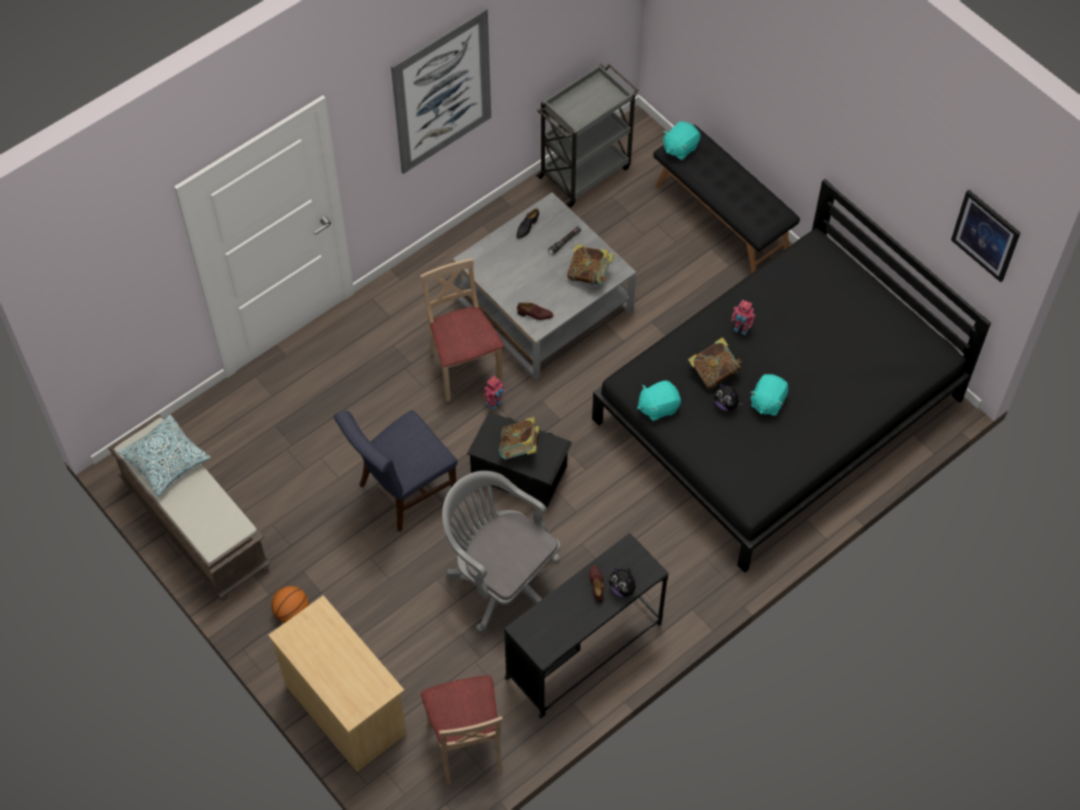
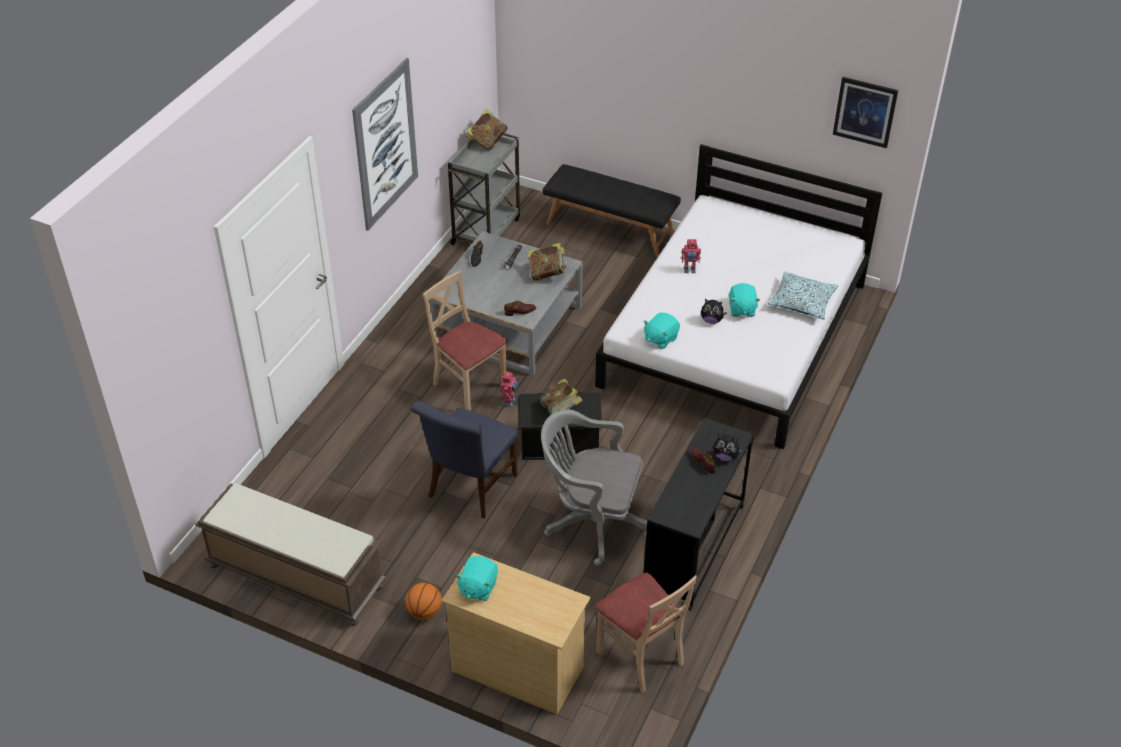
camera: 25 degrees left, 15 degrees down
(166, 460) = (258, 512): pillow -> pillow (802, 301)
(680, 148) = (562, 179): turquoise plush toy -> turquoise plush toy (477, 587)
(713, 372) = (687, 303): book -> book (487, 142)
(779, 410) = (735, 334): black bed -> white bed

